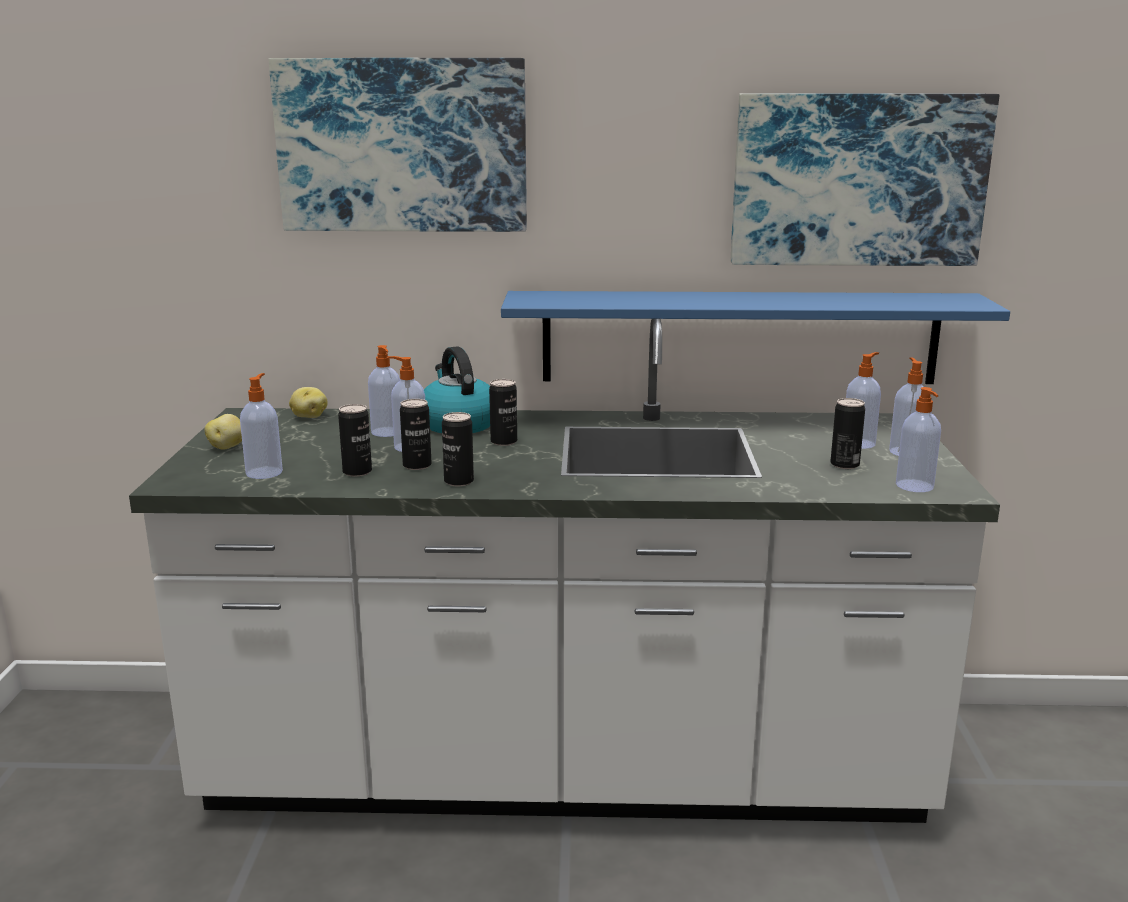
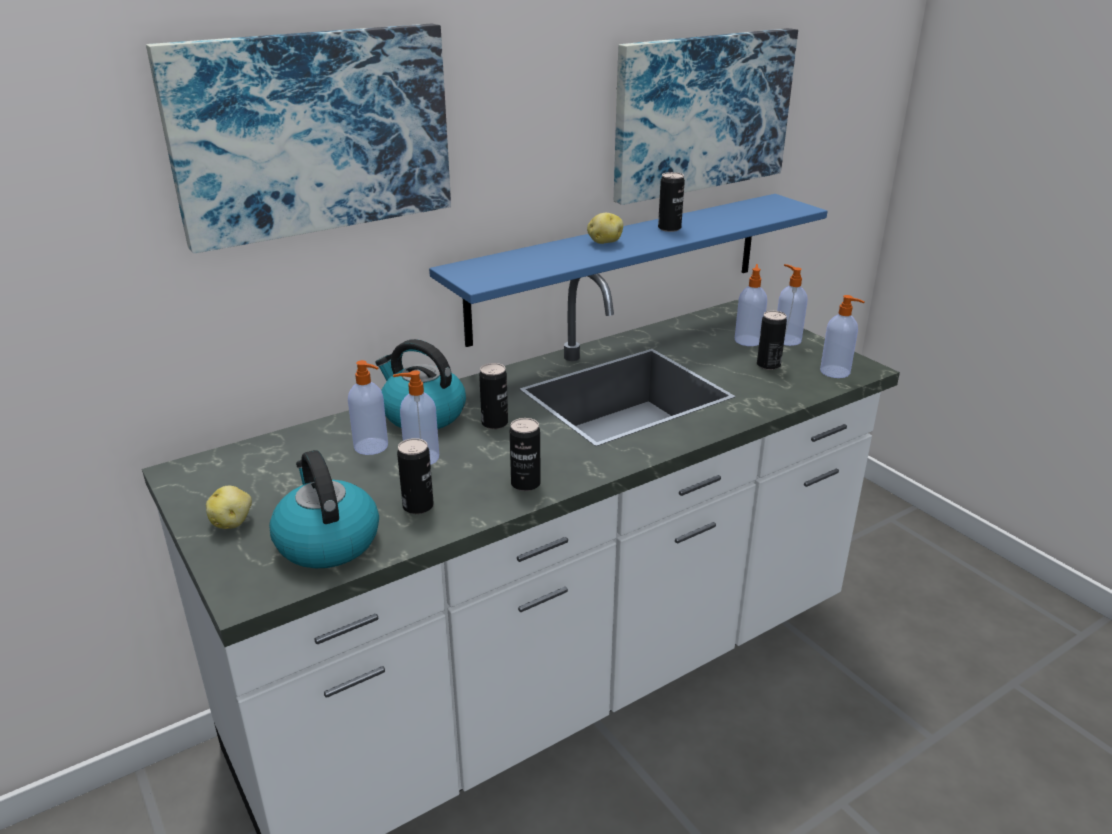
camera: 35 degrees left, 10 degrees up
(265, 472) = (326, 541): soap dispenser -> kettle
(309, 417) = (260, 452): potato -> potato (604, 242)
(417, 465) = (461, 478): can -> can (669, 228)

